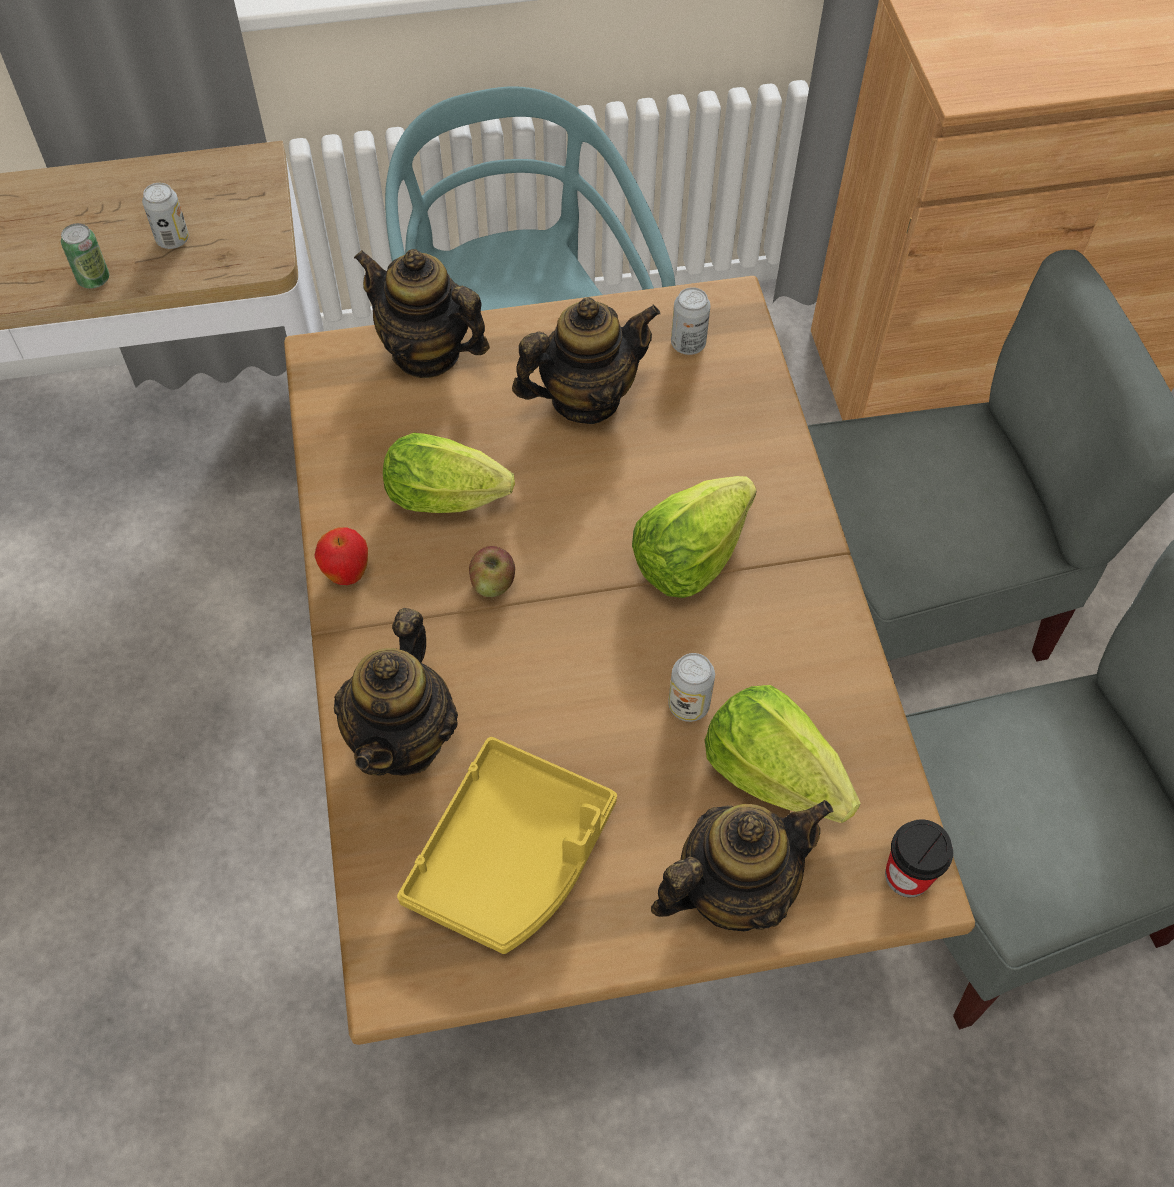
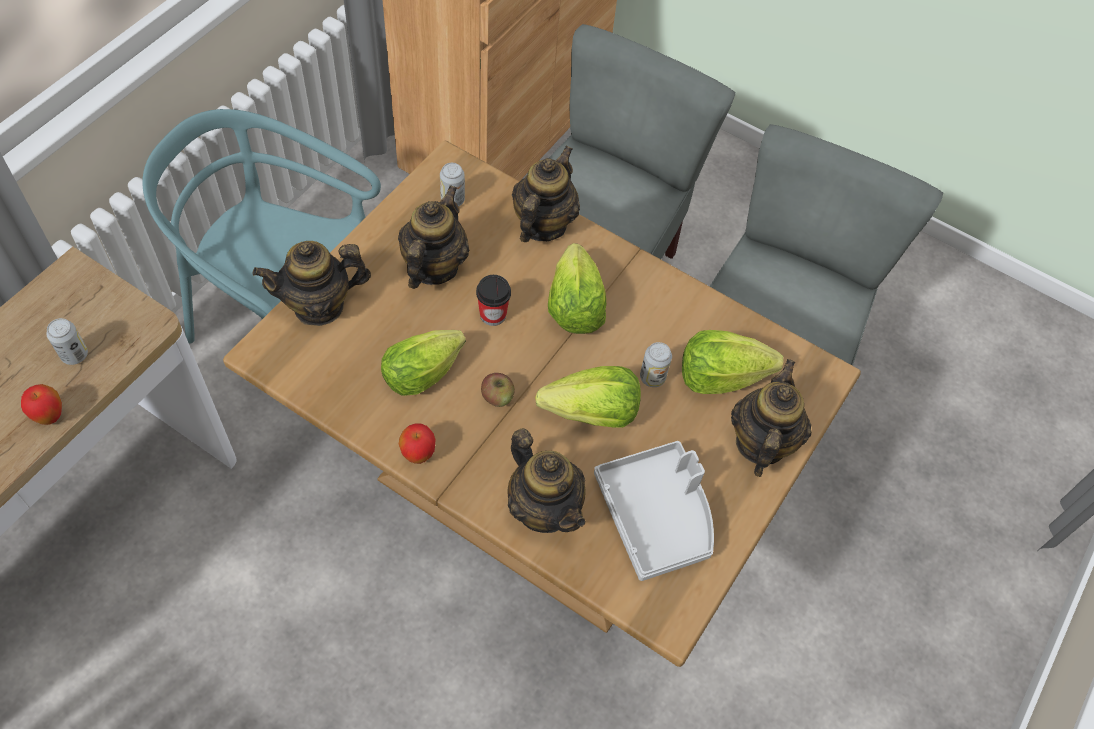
camera: 50 degrees left, 0 degrees up
(93, 279) = (50, 416): can -> apple
(512, 857) = (657, 515): yellow tray -> grey tray
(572, 686) = (592, 414): none -> lettuce
(759, 441) = (542, 224): none -> teapot
(907, 875) = (817, 373): cup -> cup (493, 315)

